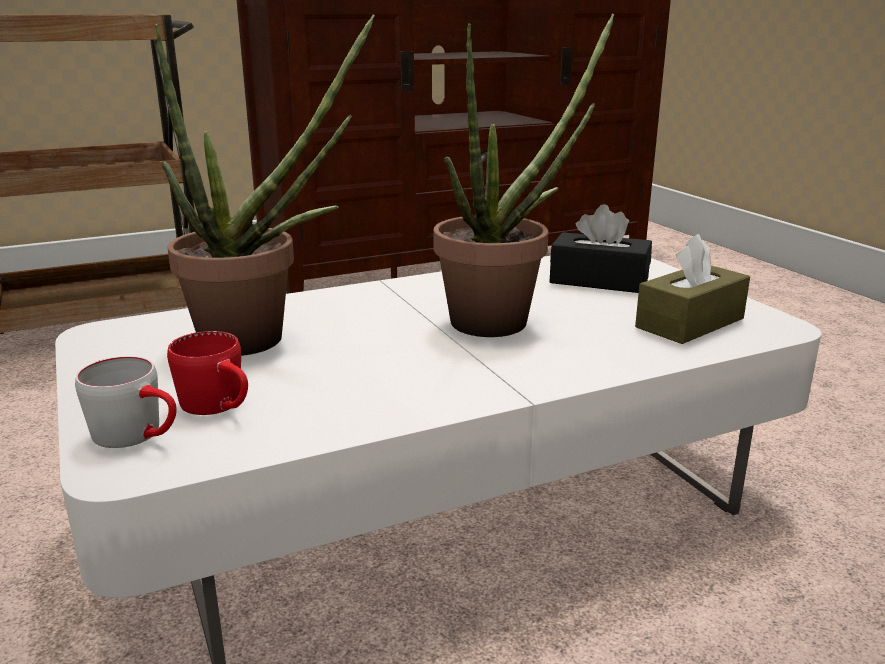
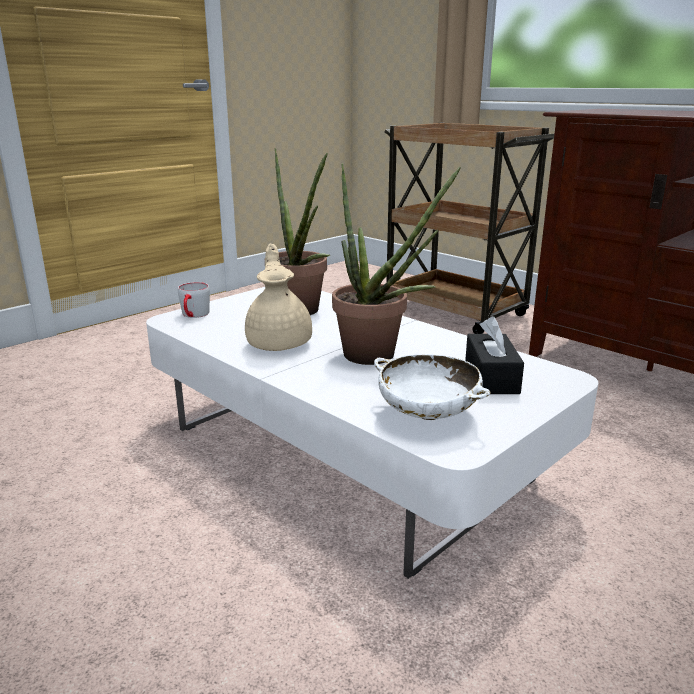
camera: 70 degrees right, 0 degrees up
(220, 406) = (225, 321): red mug -> none
(386, 371) = (280, 342): none -> beige teapot
(690, 323) = (428, 414): brown tissue box -> white bowl

